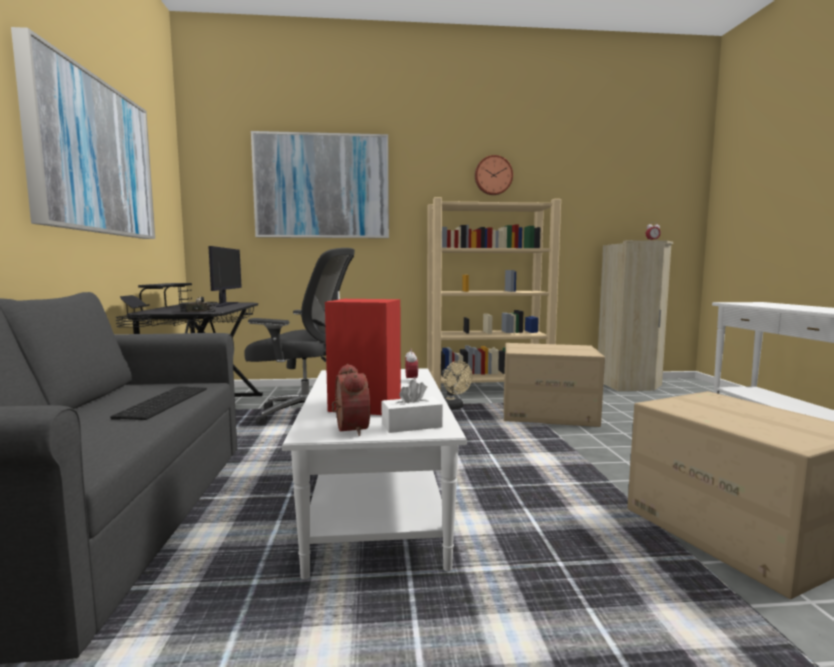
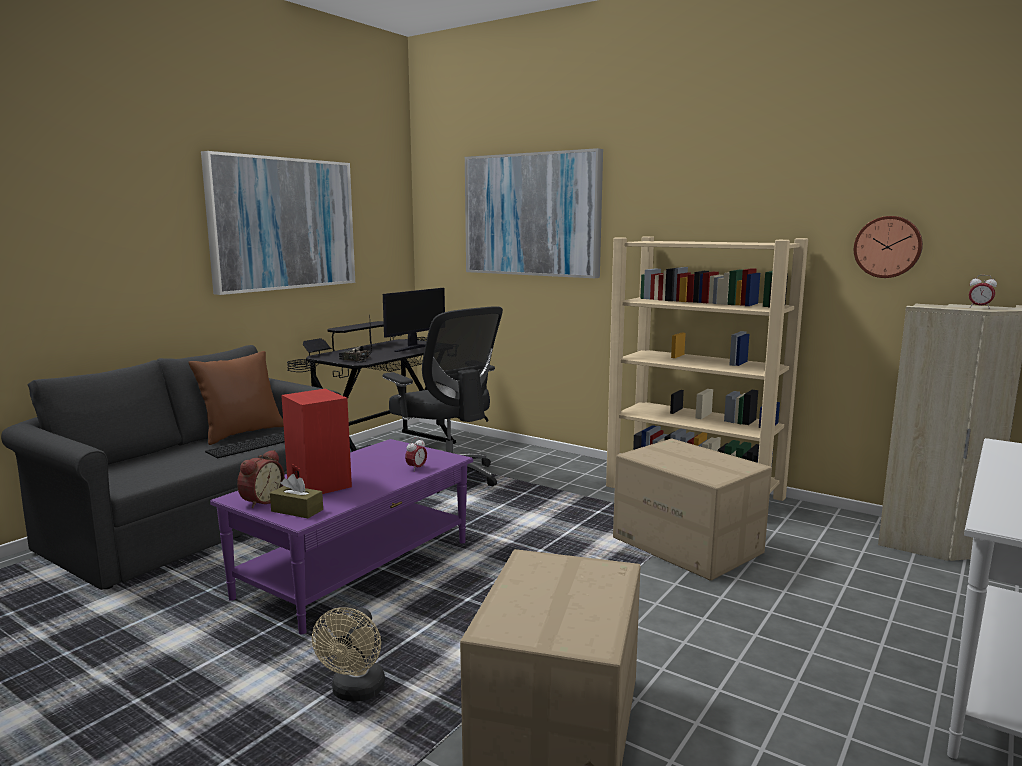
camera: 40 degrees right, 5 degrees up
(115, 397) = (242, 433): none -> brown pillow
(376, 499) = (357, 569): white coffee table -> purple coffee table
(411, 425) = (297, 510): white tissue box -> brown tissue box
(453, 408) = (597, 505): beige fan -> beige fan (355, 692)
(493, 175) = (737, 193): wall clock -> wall clock (888, 247)

